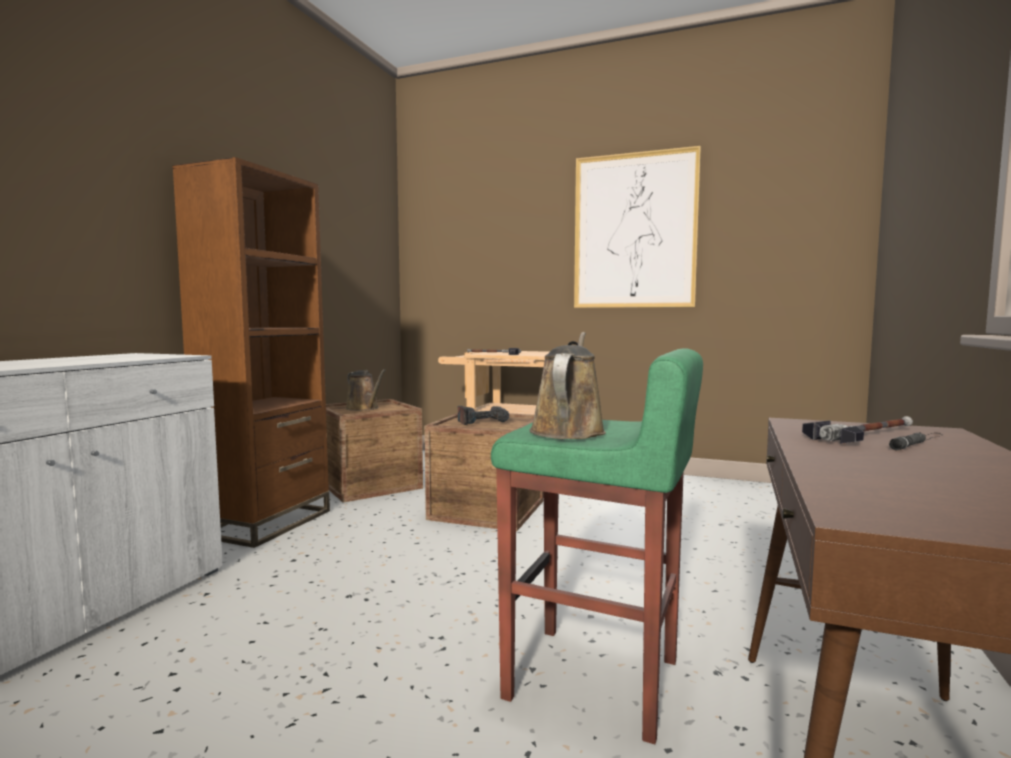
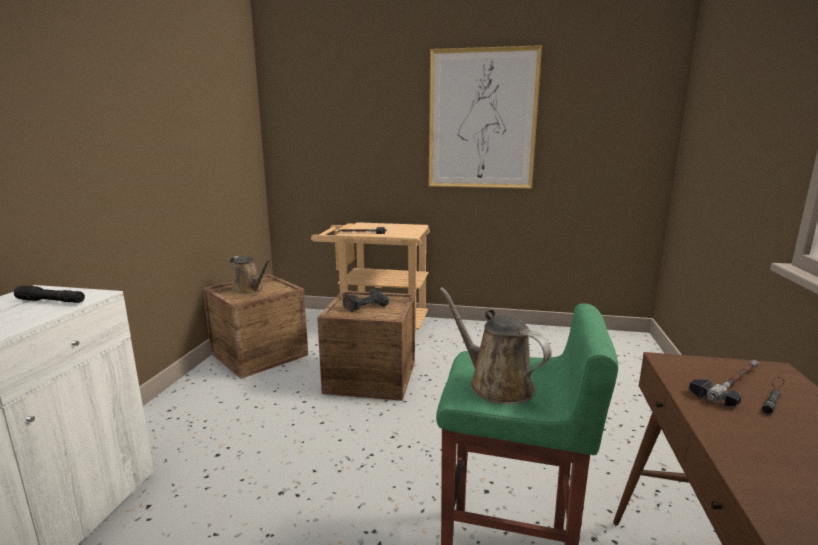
camera: 10 degrees left, 10 degrees up
(141, 356) = (51, 301): none -> black flashlight
(266, 523) = (177, 411): brown bookcase -> none
(568, 430) = (496, 384): brown watering can -> brown watering can turned 45 degrees counterclockwise

